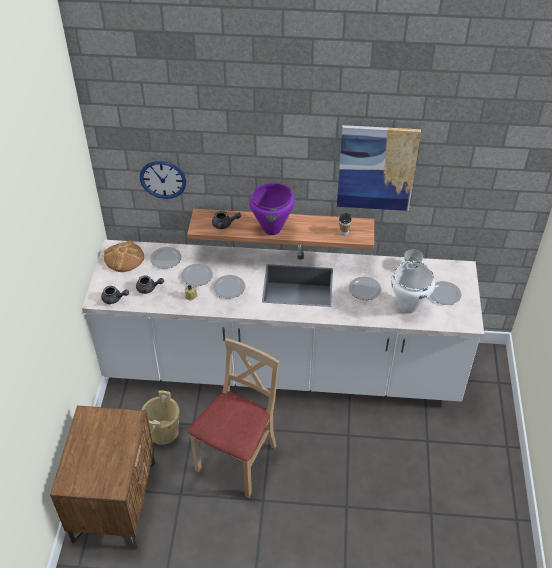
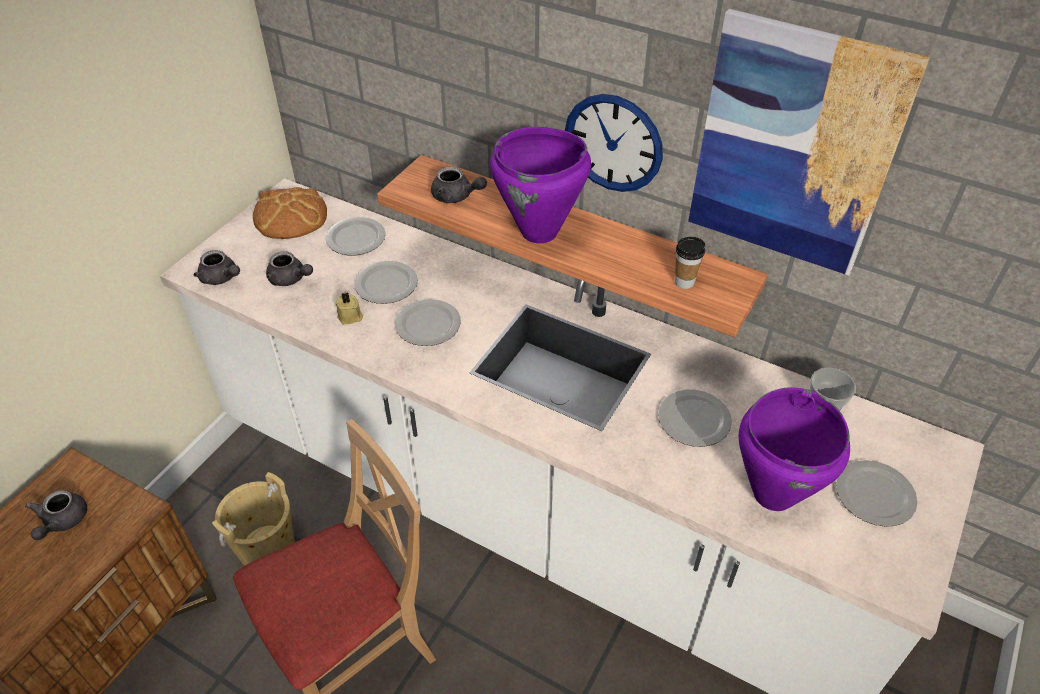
camera: 25 degrees right, 0 degrees up
(101, 436) = (62, 522): none -> grey teapot
(163, 179) = (369, 76): wall clock -> wall clock (613, 143)
(408, 307) = (772, 494): white cooking pot -> purple cooking pot

